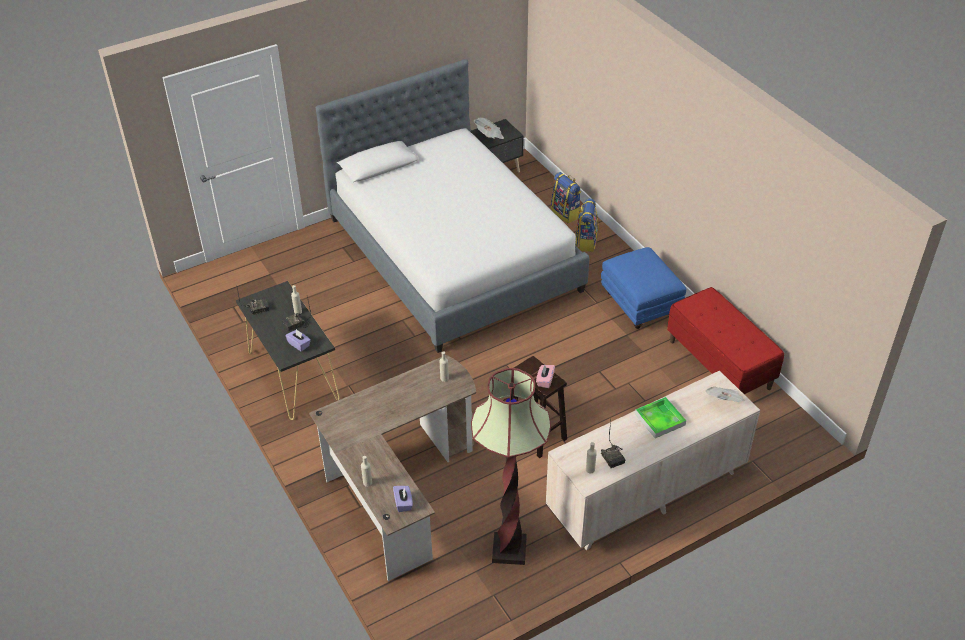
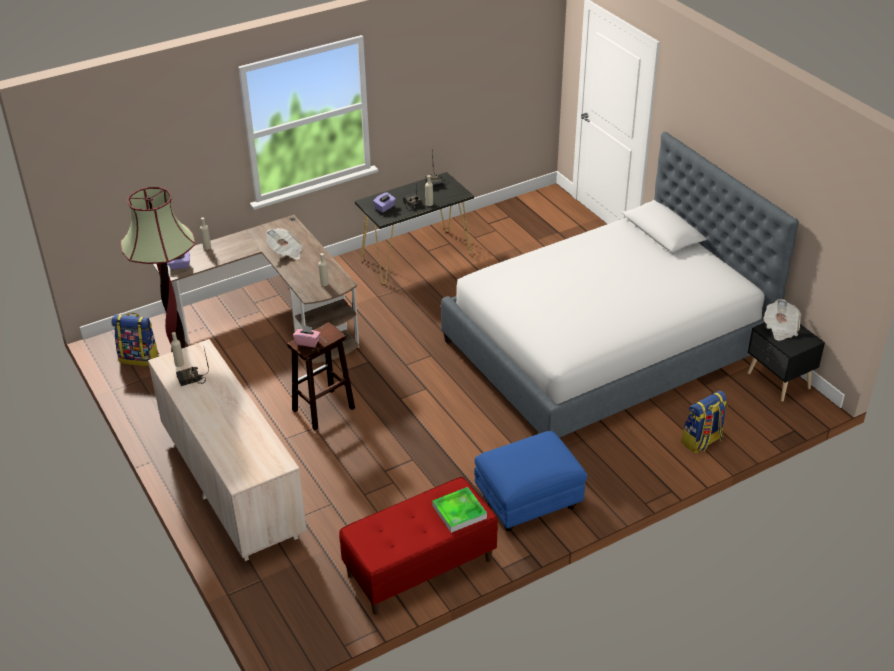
camera: 90 degrees right, 5 degrees down
(585, 241) = (646, 457): backpack -> backpack (139, 358)
(660, 419) = (233, 414): tray -> tray (459, 512)
(724, 401) = (250, 466): newspaper -> newspaper (285, 252)

